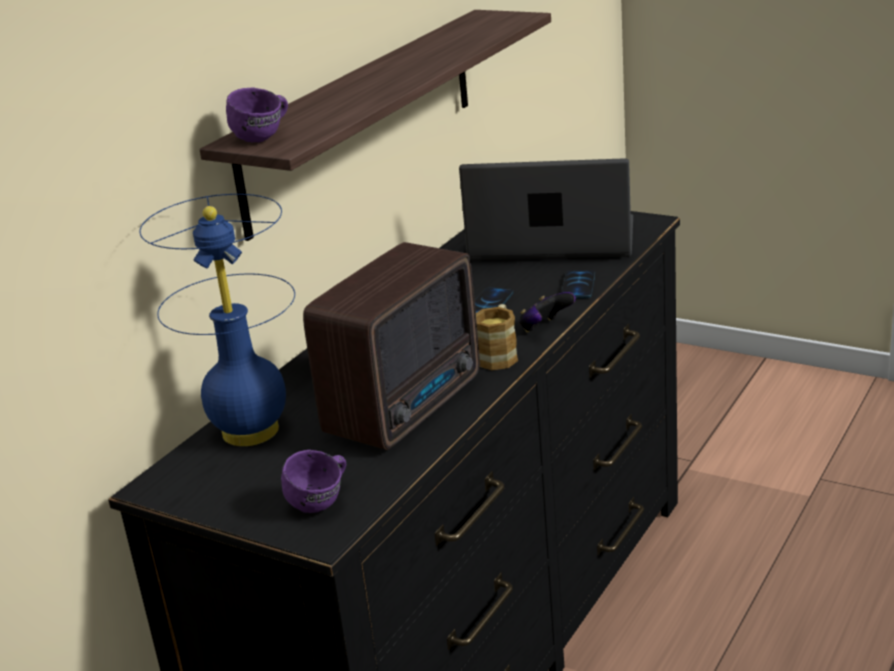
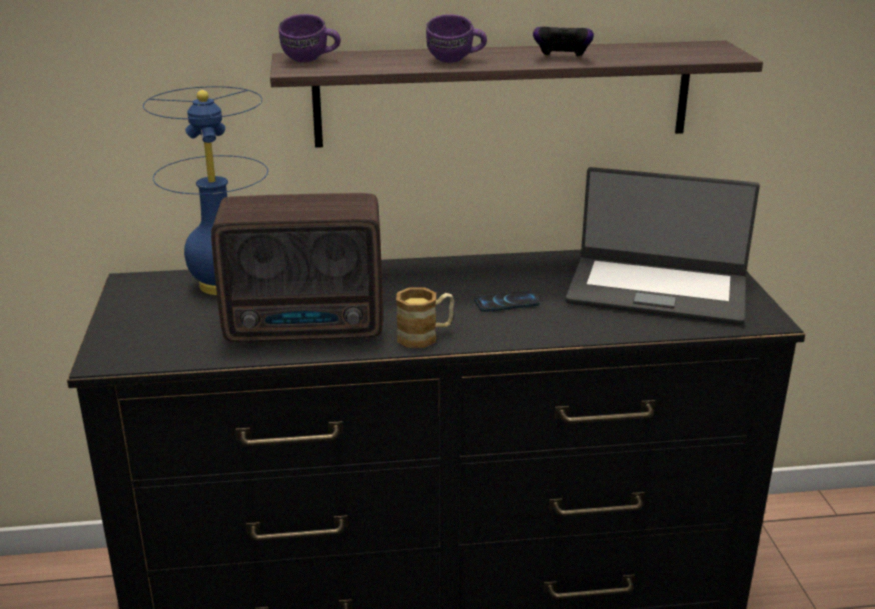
camera: 50 degrees right, 0 degrees up
(323, 502) = (145, 345): purple mug -> purple mug (456, 61)
(545, 328) = (493, 340): game controller -> game controller (562, 59)
(552, 242) = (657, 290): laptop -> laptop turned 135 degrees clockwise
(578, 286) = (590, 329): phone -> none

